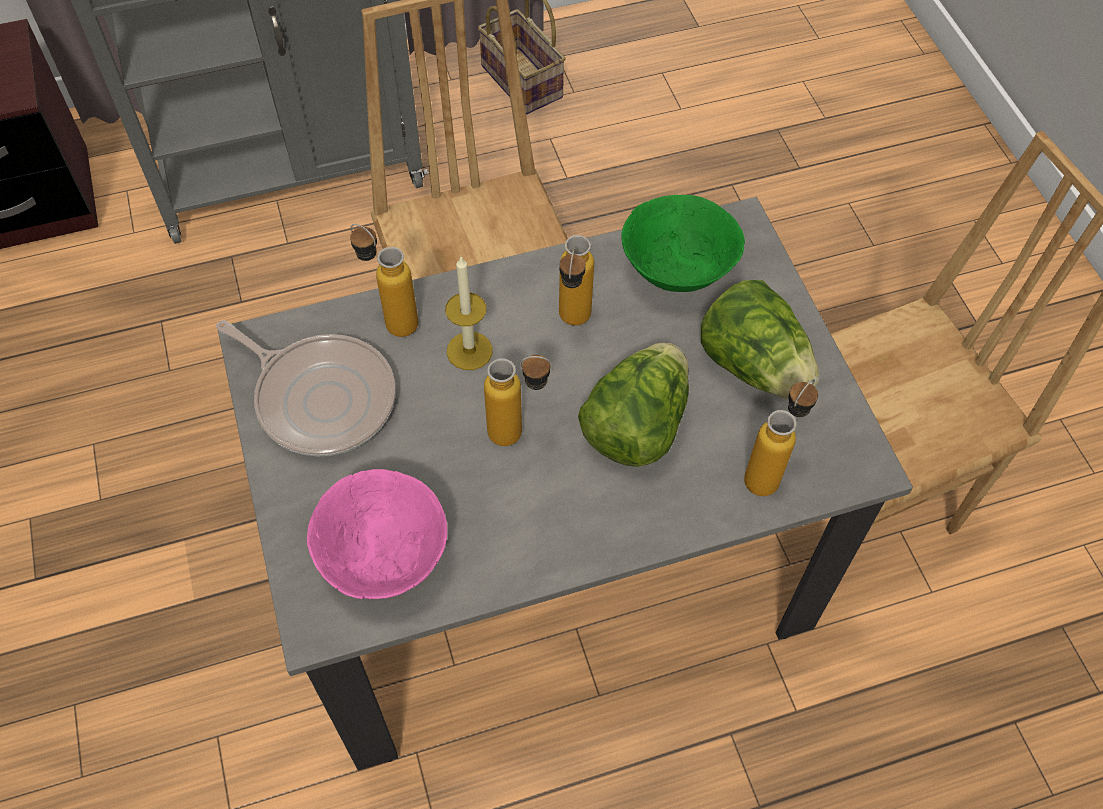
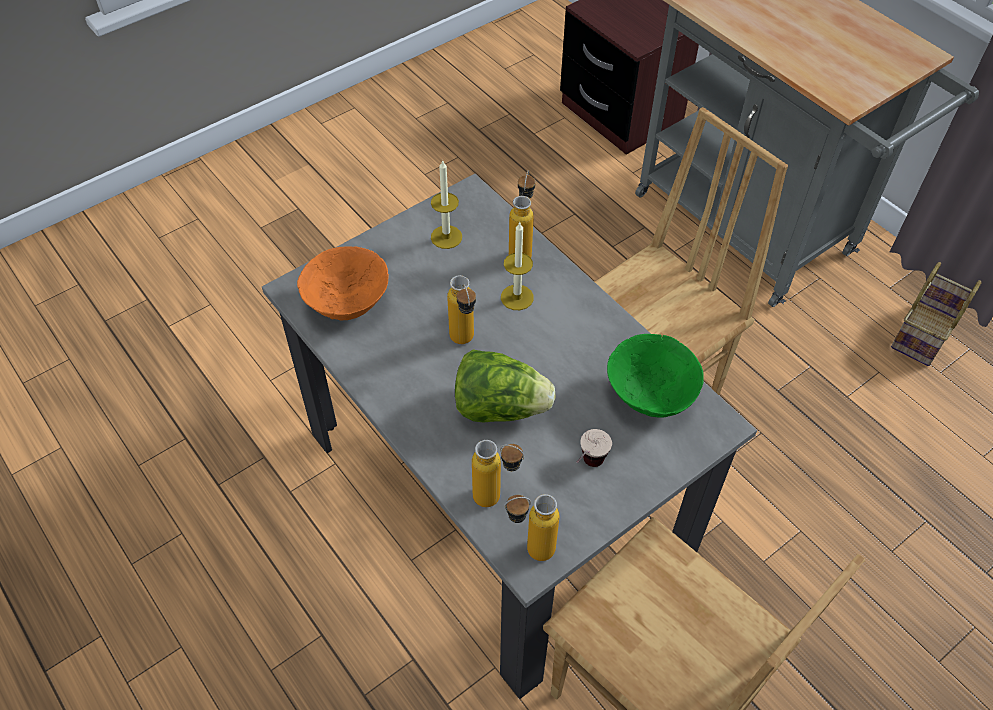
camera: 70 degrees right, 5 degrees down
(321, 397) = (446, 237): frying pan -> candle
(383, 558) = (347, 304): pink bowl -> orange bowl
(572, 325) = (567, 346): bottle -> bottle (529, 551)
(754, 366) = (587, 467): lettuce -> cup

